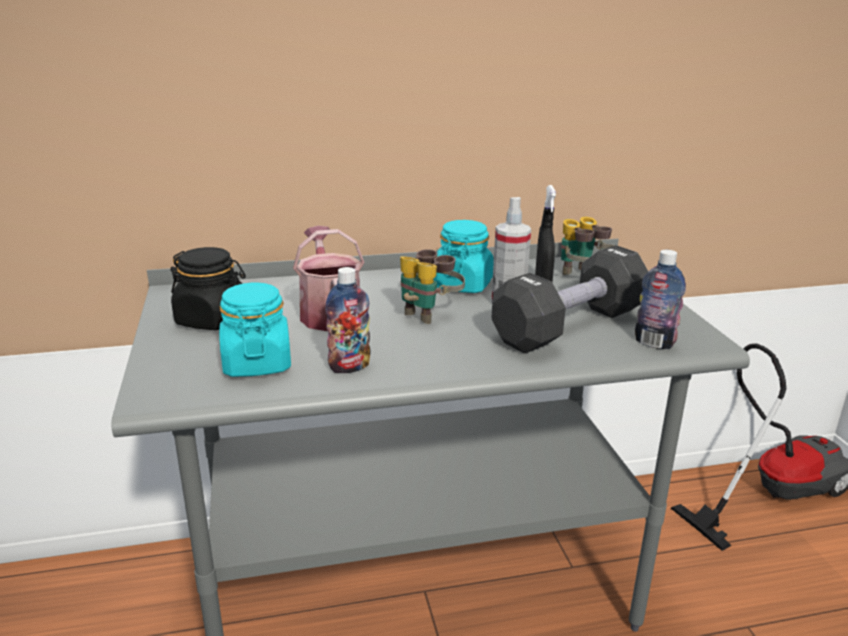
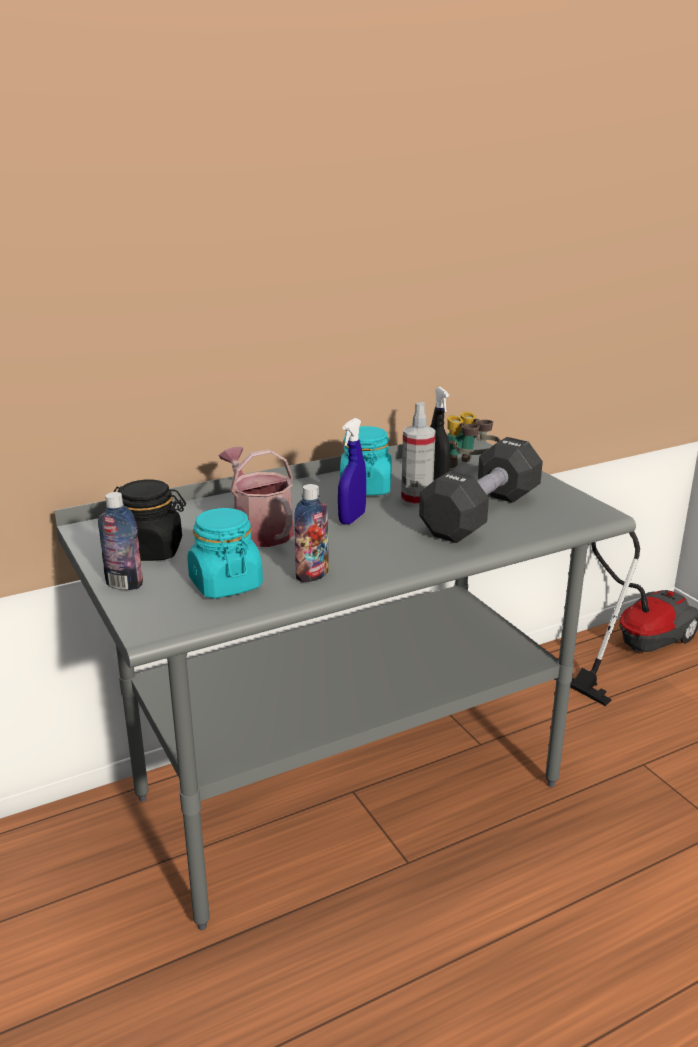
camera: 15 degrees left, 0 degrees up
(429, 313) = (352, 518): binoculars -> blue spray bottle
(654, 343) = (557, 520): bottle -> bottle (124, 584)

